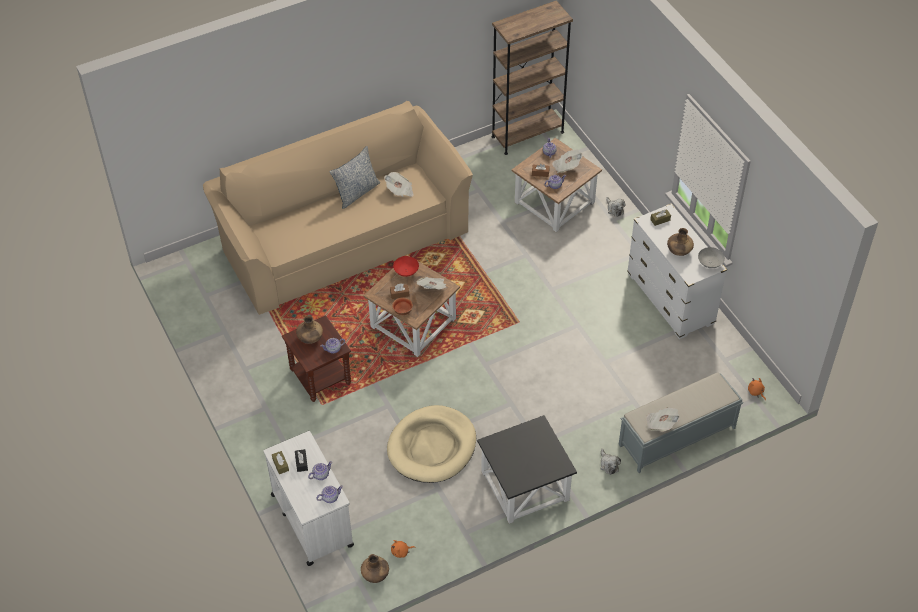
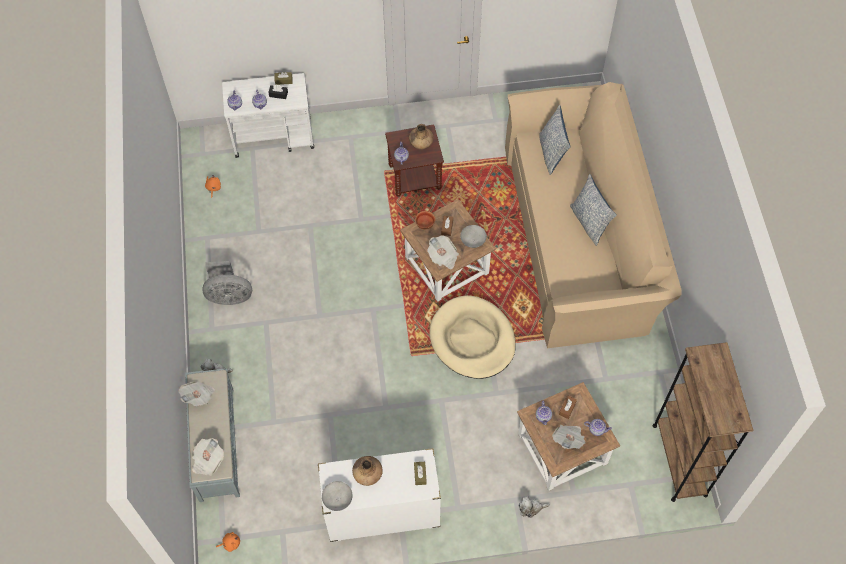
camera: 110 degrees right, 10 degrees up
(287, 235) = (552, 153): none -> pillow
(375, 575) = (202, 166): brown vase -> none
(400, 191) = (579, 261): newspaper -> newspaper (207, 461)
(406, 272) = (472, 240): red bowl -> grey bowl
(432, 447) = (302, 239): beige dog bed -> beige dog bed (472, 339)
(523, 485) = (229, 296): black side table -> grey fan

